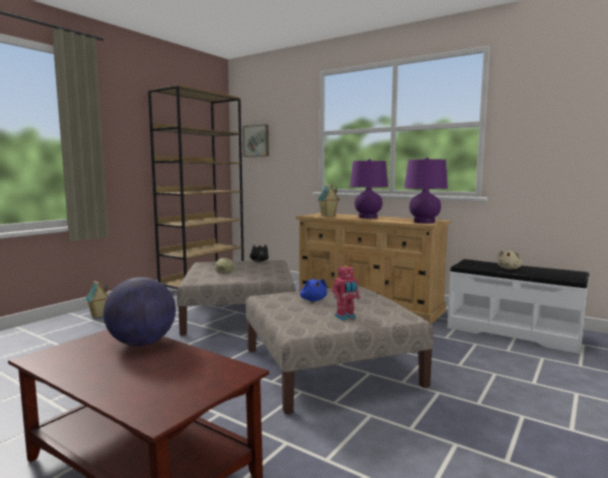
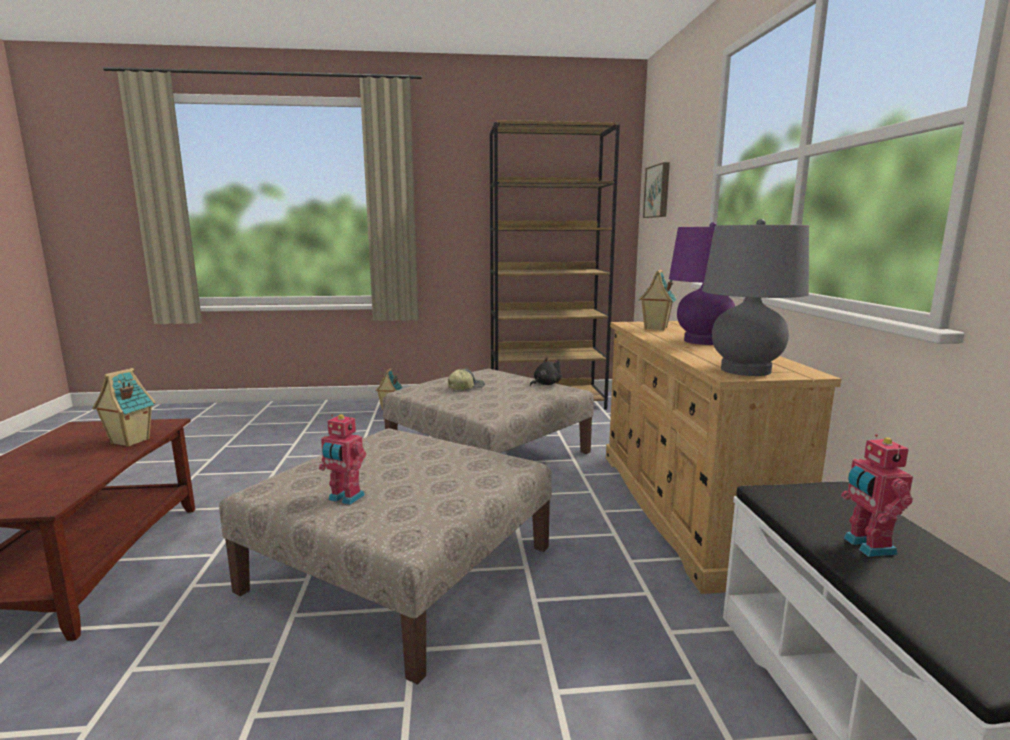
camera: 50 degrees right, 5 degrees up
(142, 343) = (129, 441): globe -> toy house
(313, 300) = (405, 458): blue plush toy -> none
(424, 222) = (745, 370): purple table lamp -> grey table lamp
(509, 269) = (866, 546): beige plush toy -> toy robot

